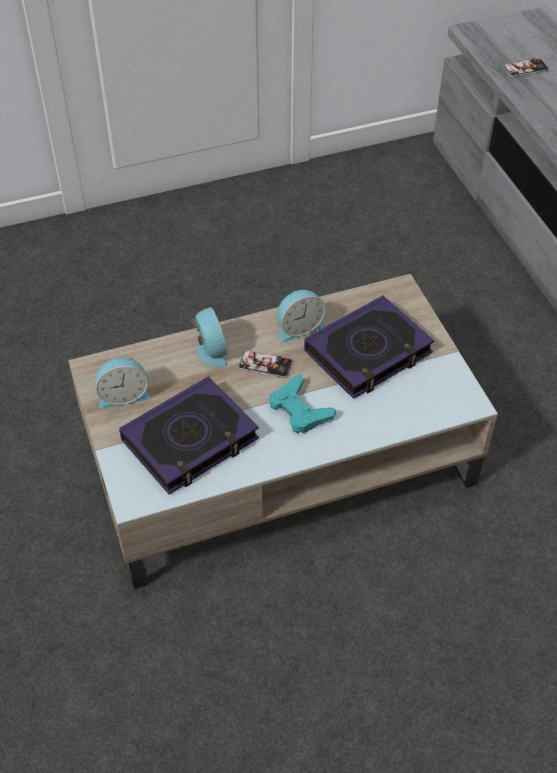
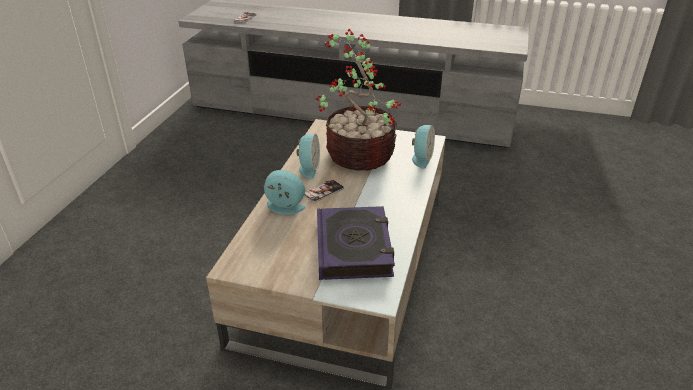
camera: 55 degrees left, 15 degrees down
(123, 395) = (276, 262): alarm clock -> alarm clock (421, 158)
(299, 410) = (375, 194): turquoise game controller -> none
(368, 353) = (358, 154): book -> potted plant

